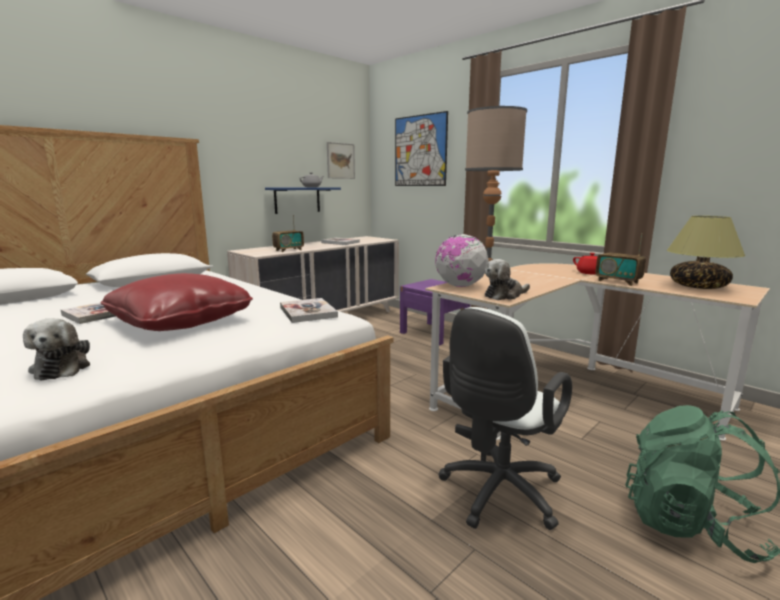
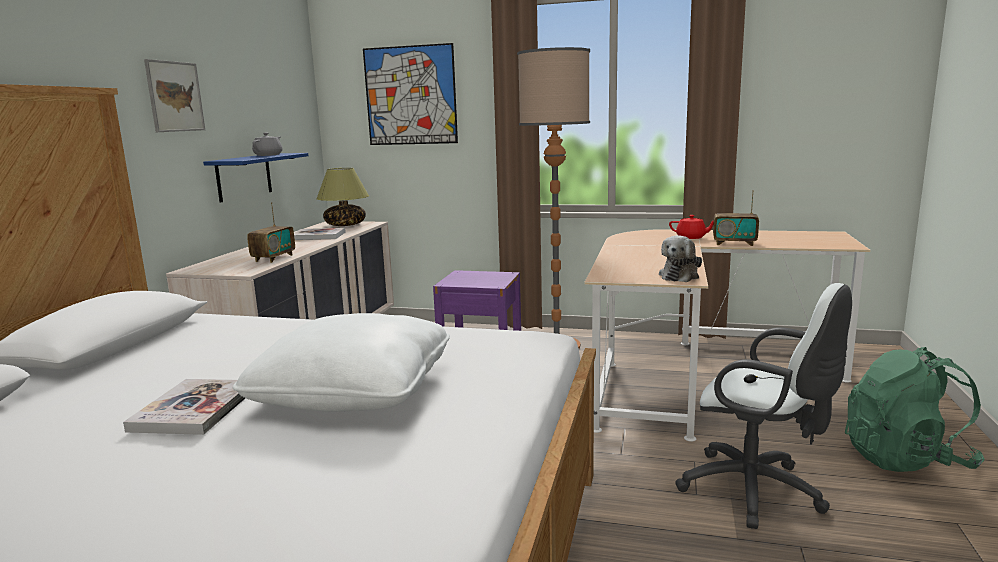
camera: 30 degrees left, 0 degrees up
(62, 367) = (362, 492): plush toy -> none
(181, 322) = (355, 392): red pillow -> white pillow
(308, 312) = (491, 339): book -> none
(340, 161) = (287, 111): picture -> picture (175, 96)
(460, 286) = (614, 273): globe -> none
(497, 494) = (758, 492): white office chair -> white office chair turned 60 degrees counterclockwise
(697, 287) = (799, 238): table lamp -> table lamp (345, 225)

